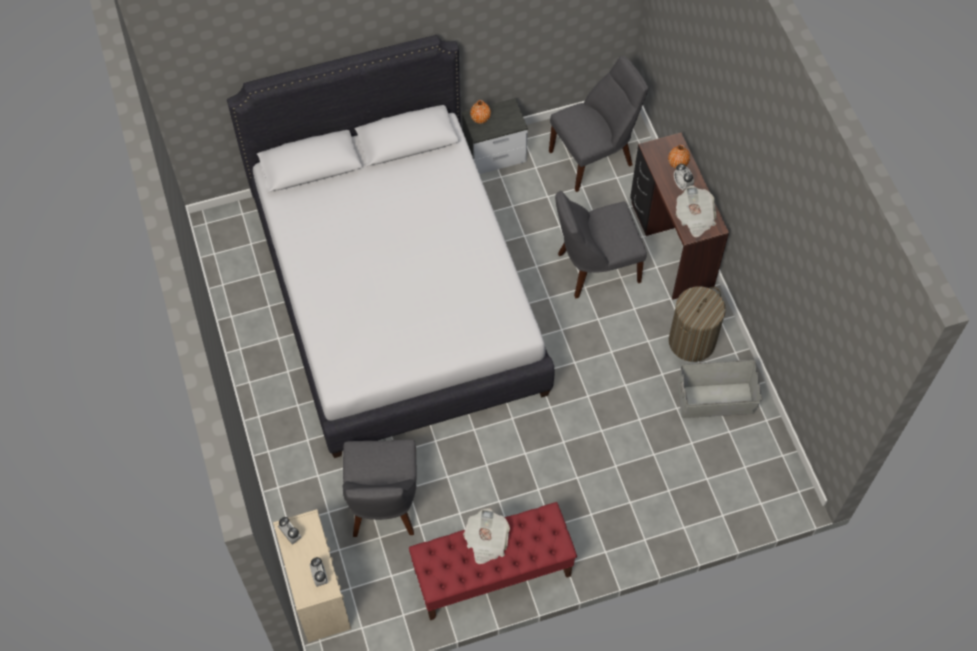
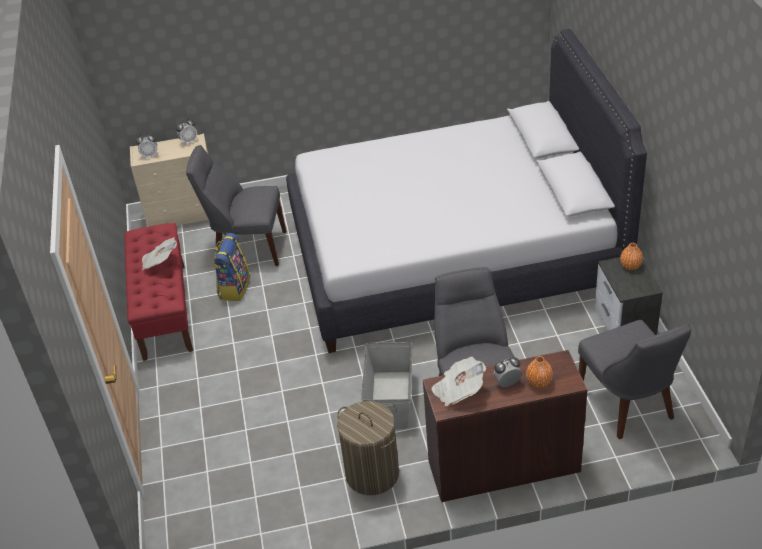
camera: 100 degrees right, 20 degrees down
(452, 506) = (234, 288): none -> backpack
(716, 400) = (294, 489): grey storage box -> grey storage box (389, 400)

